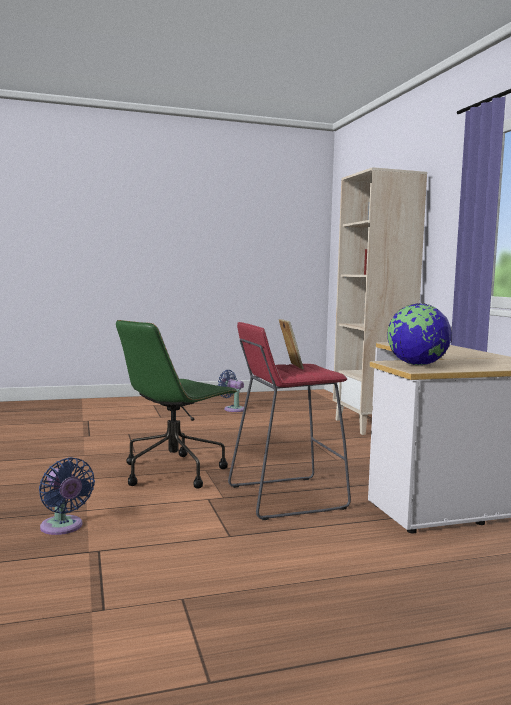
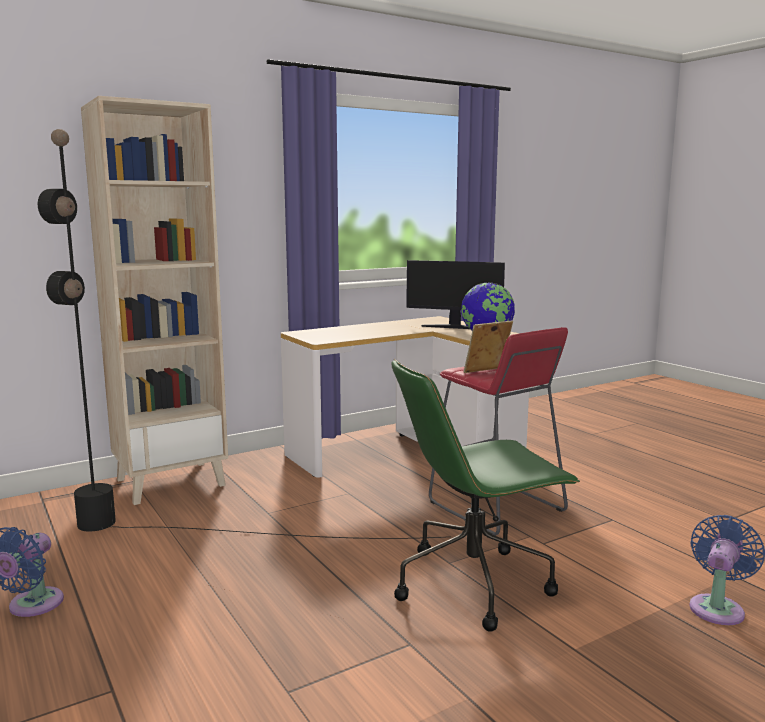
camera: 105 degrees left, 5 degrees up
(174, 471) = (475, 583): green office chair -> green office chair turned 135 degrees clockwise
(295, 427) = (191, 529): none -> black floor lamp
(472, 363) = (454, 327): none -> monitor

